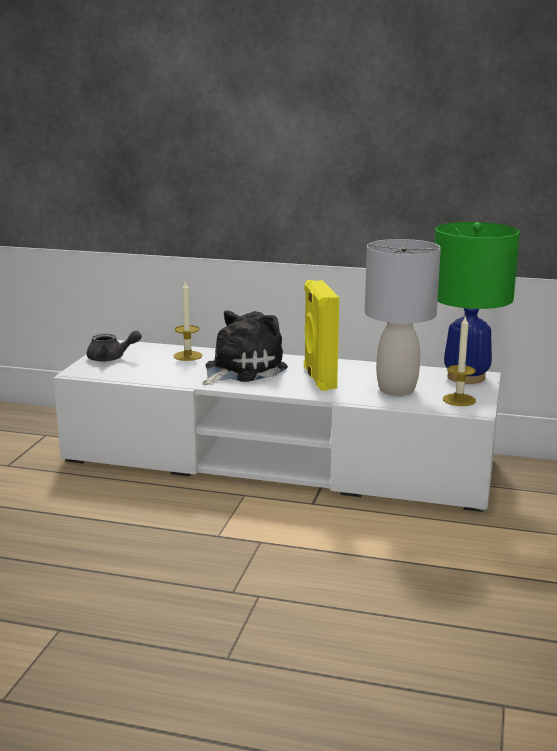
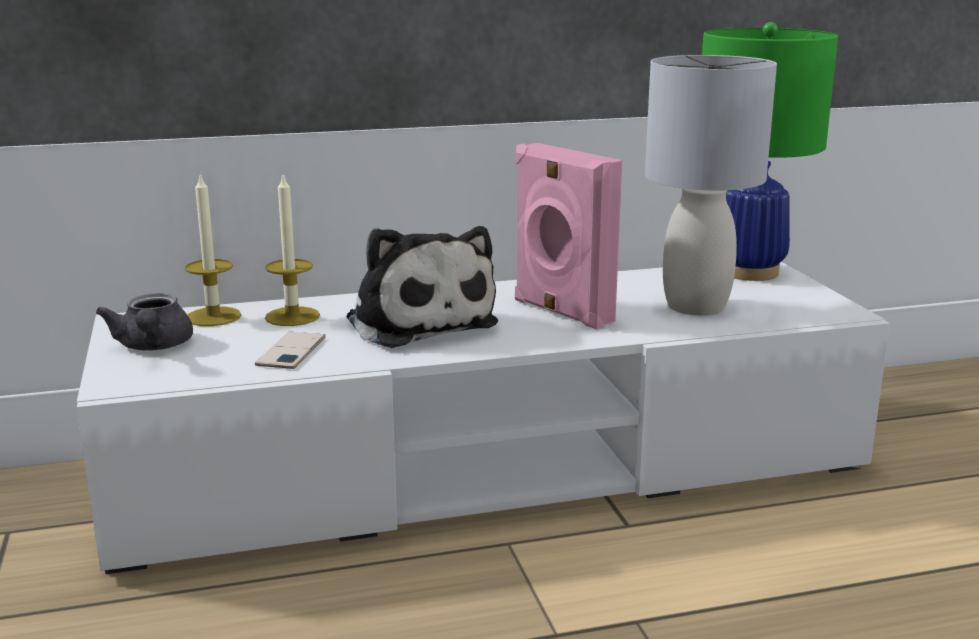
camera: 30 degrees left, 0 degrees up
(111, 358) = (153, 347): grey teapot -> grey teapot turned 105 degrees clockwise
(164, 372) = (291, 351): none -> phone
(241, 369) = (418, 322): plush toy -> plush toy turned 135 degrees clockwise
(318, 378) = (560, 312): yellow speaker -> pink speaker
(459, 400) = (798, 304): candle -> candle (213, 317)

